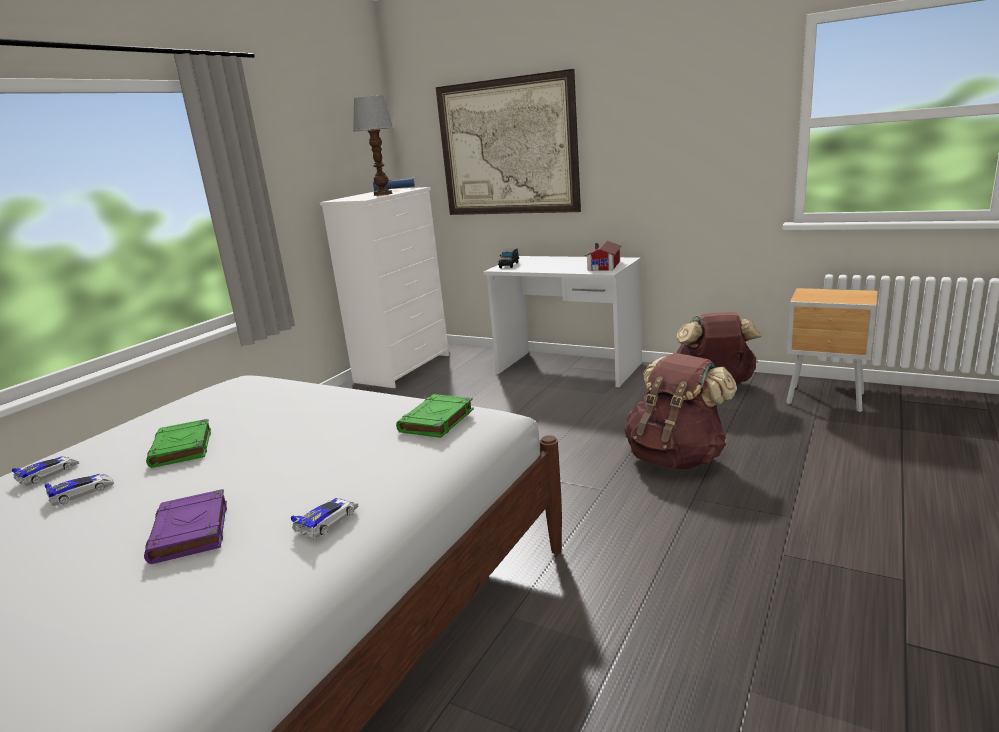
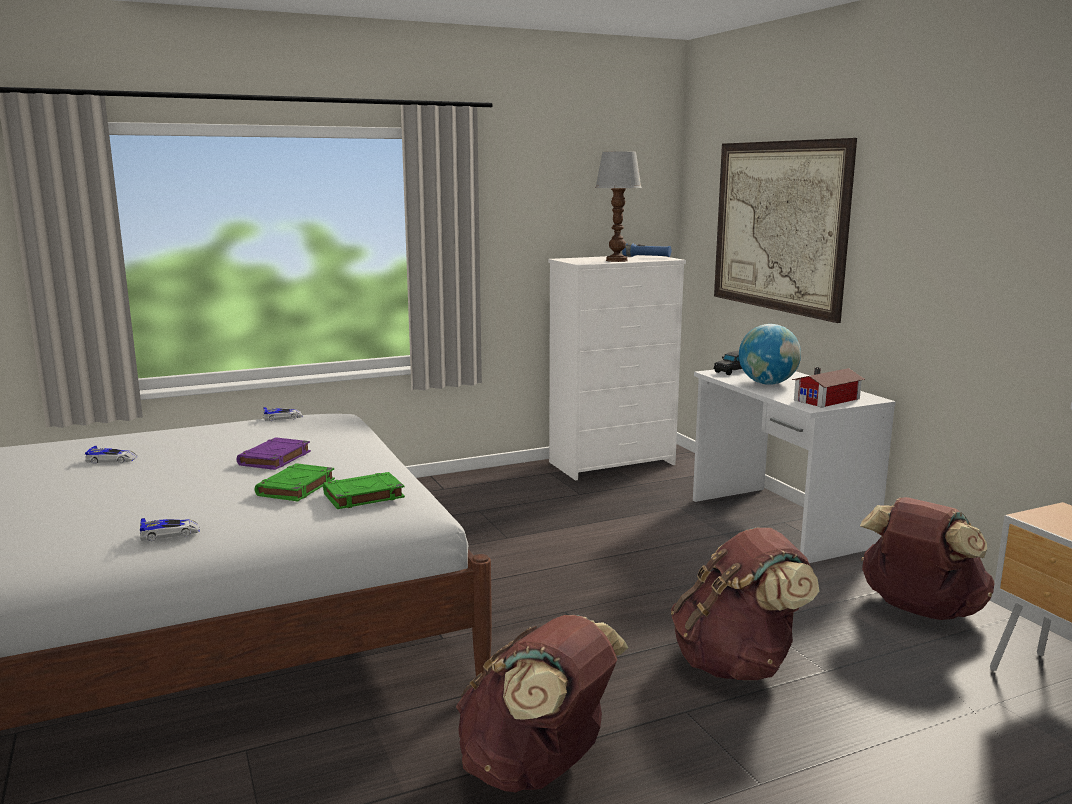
camera: 35 degrees right, 5 degrees down
(49, 473) = (123, 442): toy car -> toy car (283, 418)
(182, 448) = (200, 453): green book -> green book (296, 488)
(191, 532) = (104, 507): purple book -> purple book (274, 459)
(548, 266) = (767, 383): none -> globe
(673, 581) = (537, 769): none -> brown backpack

